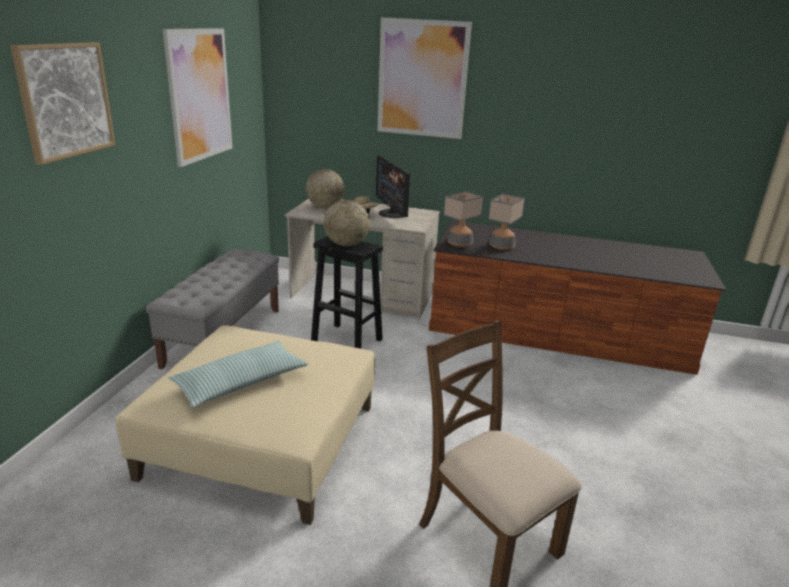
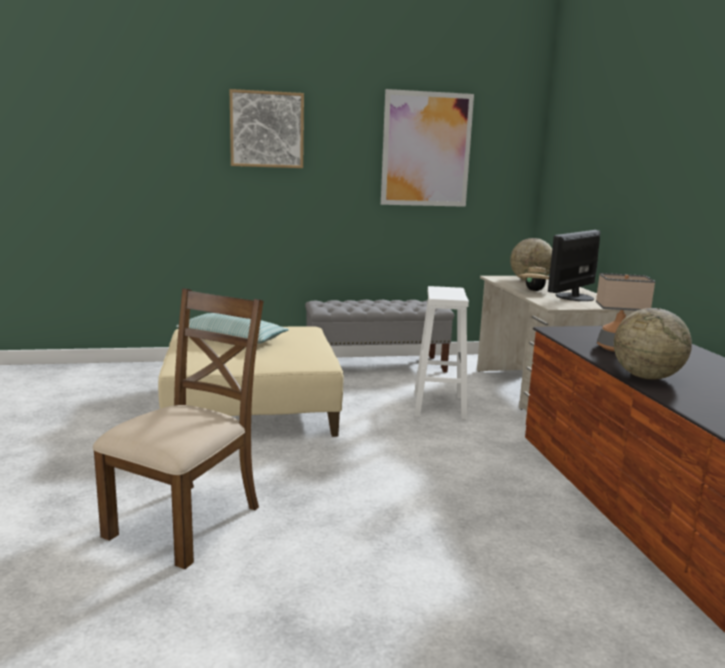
camera: 65 degrees right, 10 degrees down
(345, 340) = (439, 405): black stool -> white stool
(346, 244) = (445, 292): globe -> globe (646, 377)
(422, 79) = (646, 133): picture -> none
(459, 244) = (575, 333): table lamp -> none

